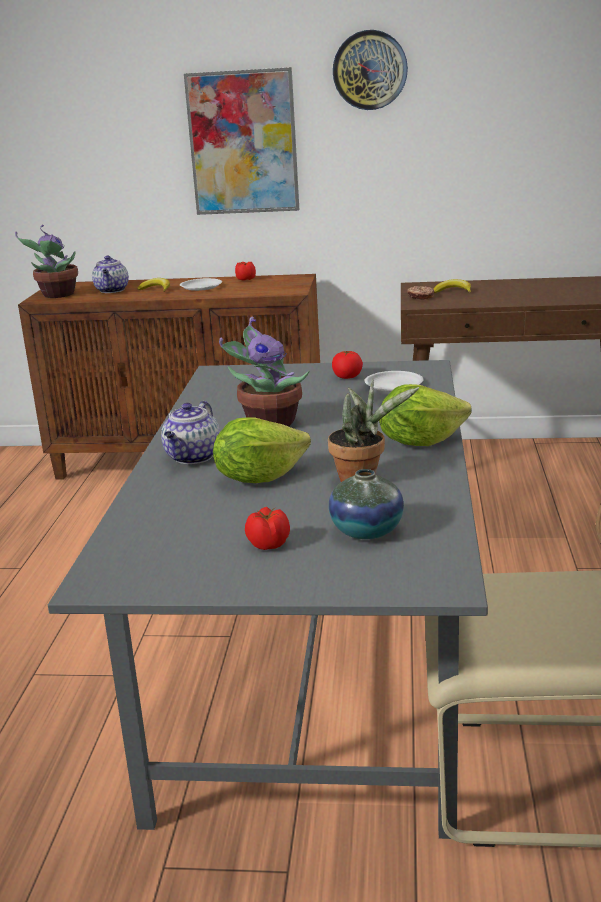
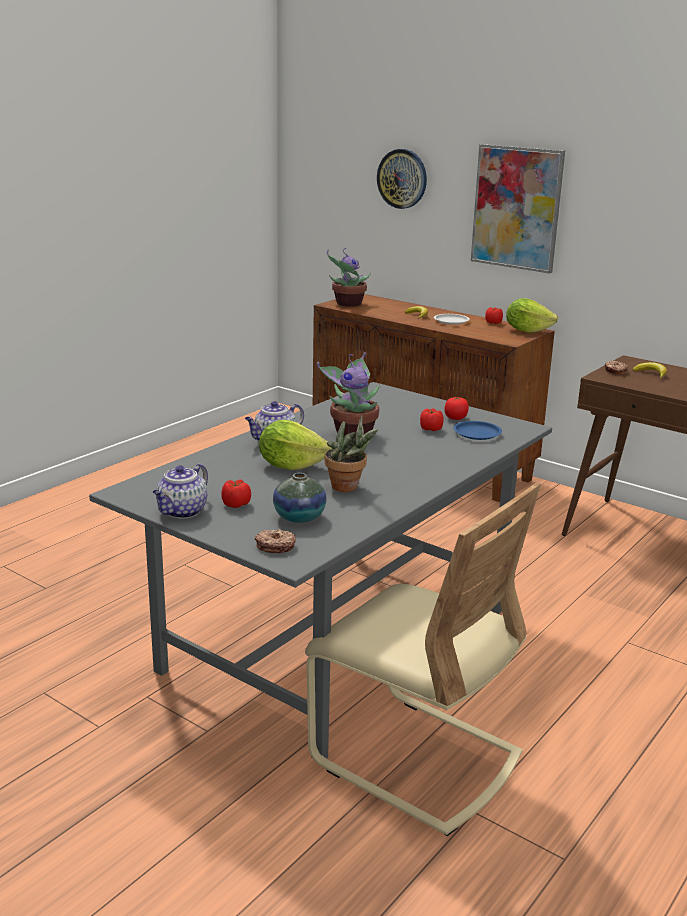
camera: 30 degrees right, 0 degrees up
(112, 290) = (387, 309): teapot -> teapot (182, 512)
(341, 394) = (431, 429): none -> tomato
(370, 70) = (630, 162): wall clock -> wall clock (402, 178)
(394, 385) = (477, 434): white plate -> blue plate
(398, 575) = (275, 546): none -> donut
(420, 442) = (425, 476): lettuce -> lettuce (527, 331)

